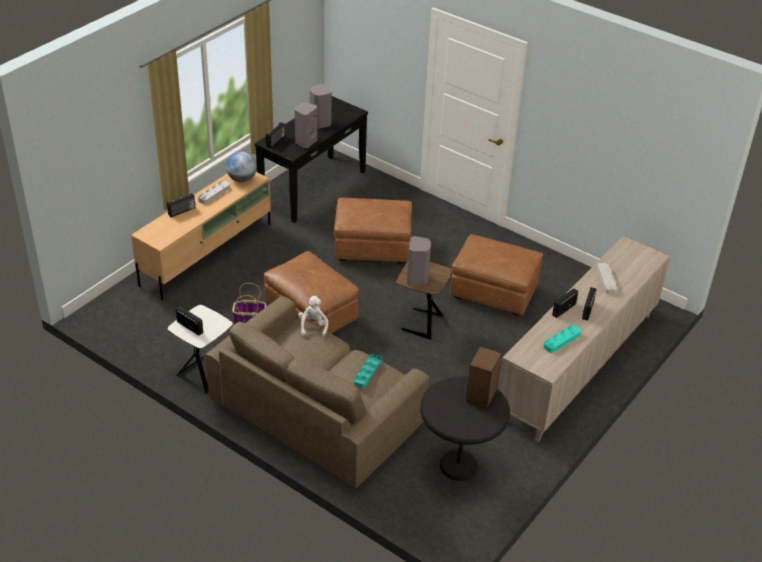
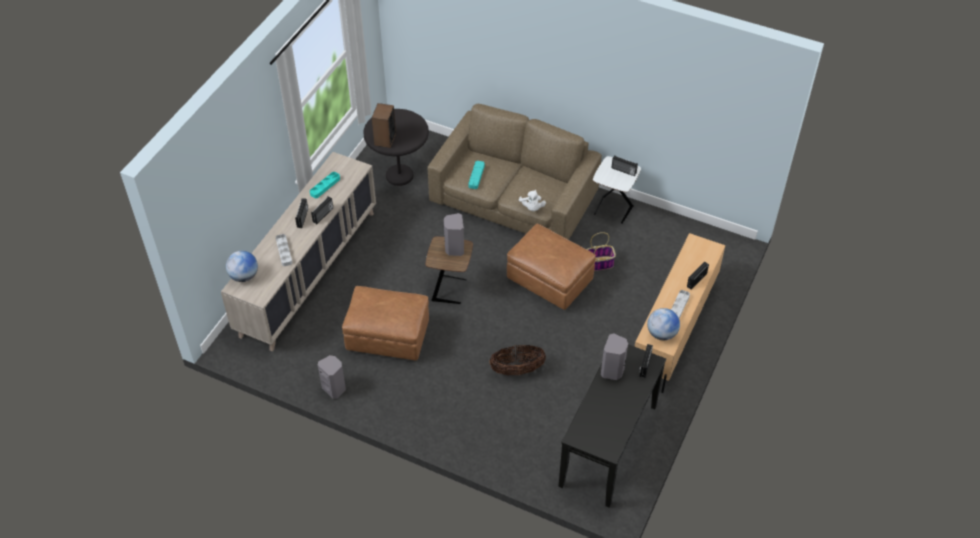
camera: 170 degrees right, 10 degrees up
(319, 123) = (609, 406): grey speaker -> grey speaker (335, 388)
(372, 247) = (517, 370): brown ottoman -> basket
(647, 264) = (244, 276): none -> globe

